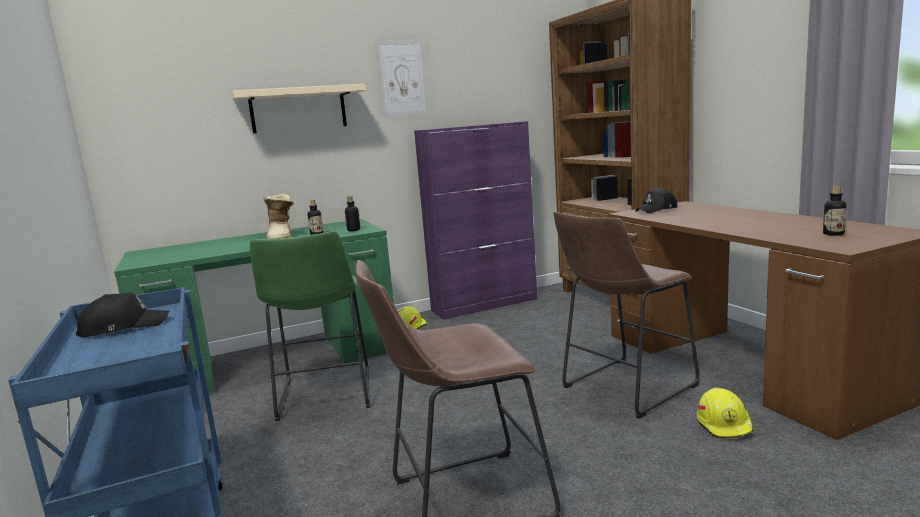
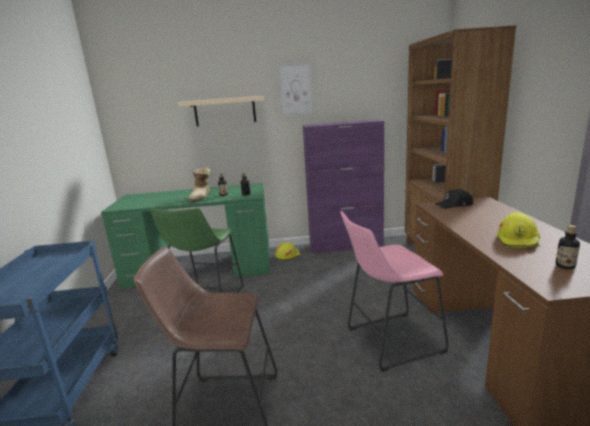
camera: 20 degrees right, 5 degrees up
(123, 327) = (46, 266): black cap -> none
(624, 388) = (389, 341): brown stool -> pink stool
(725, 425) = (441, 396): yellow hard hat -> yellow hard hat (518, 240)

